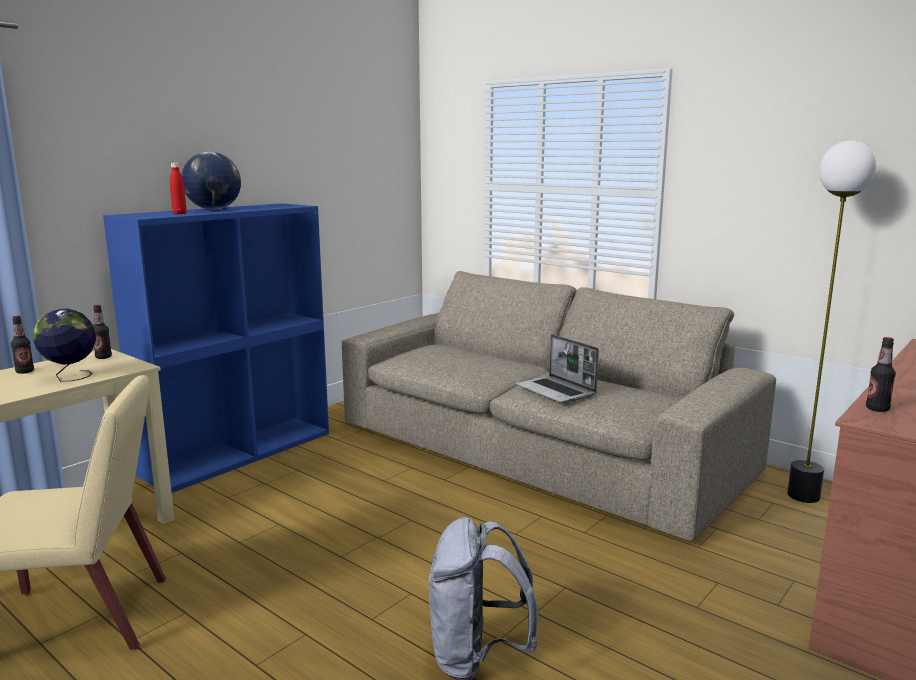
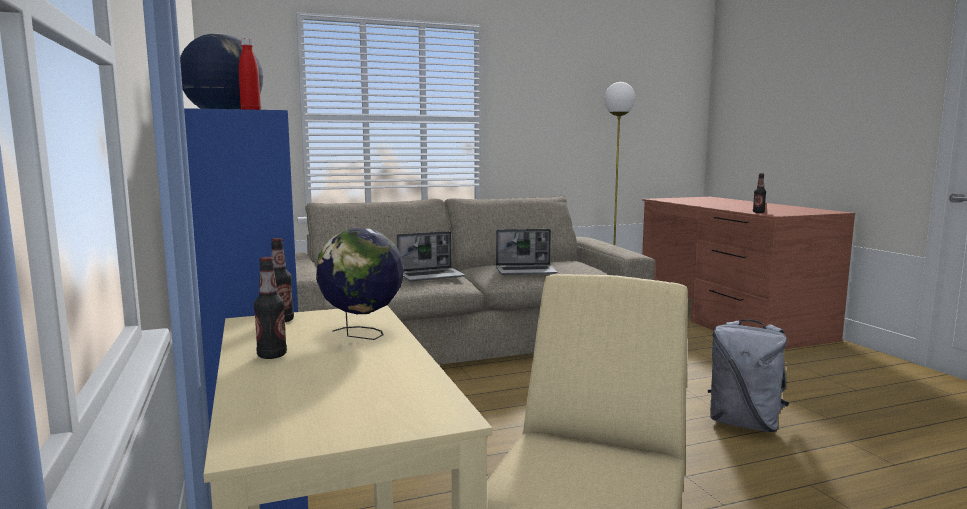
camera: 60 degrees left, 5 degrees down
(476, 367) = (431, 276): none -> laptop

